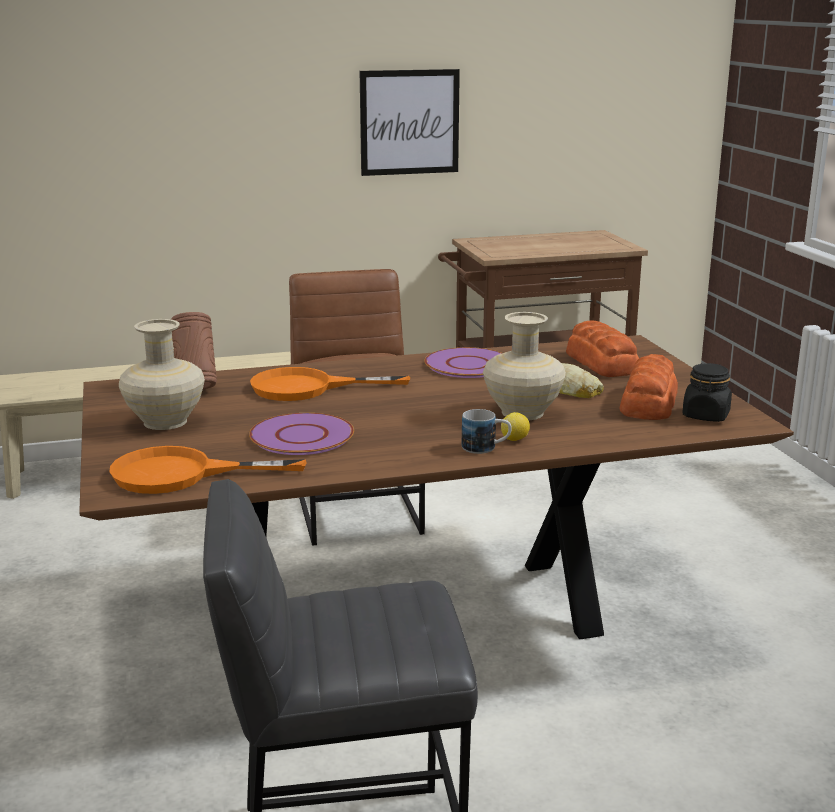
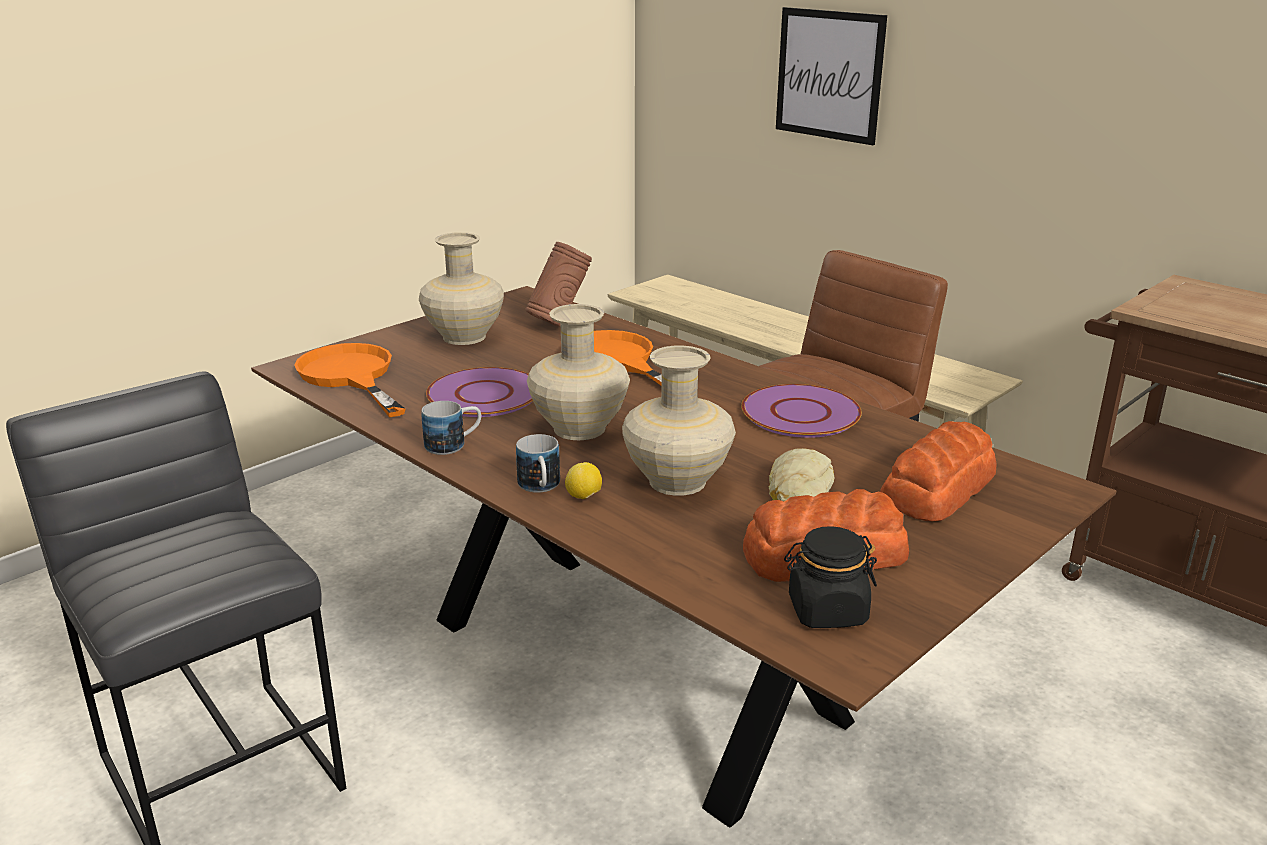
camera: 60 degrees right, 5 degrees up
(380, 460) = (454, 444): none -> mug
(407, 420) = (580, 428): none -> beige vase
(409, 122) = (1145, 89): picture -> picture (829, 75)

